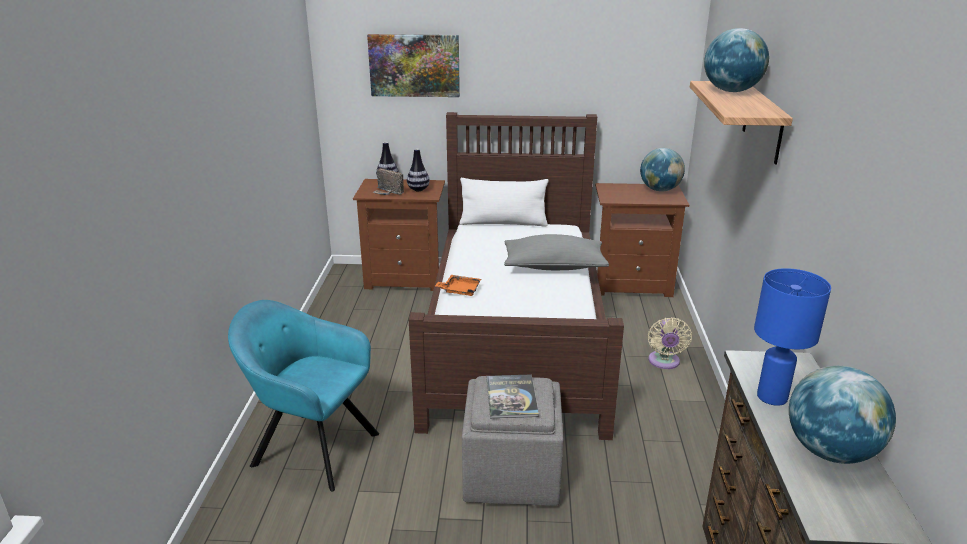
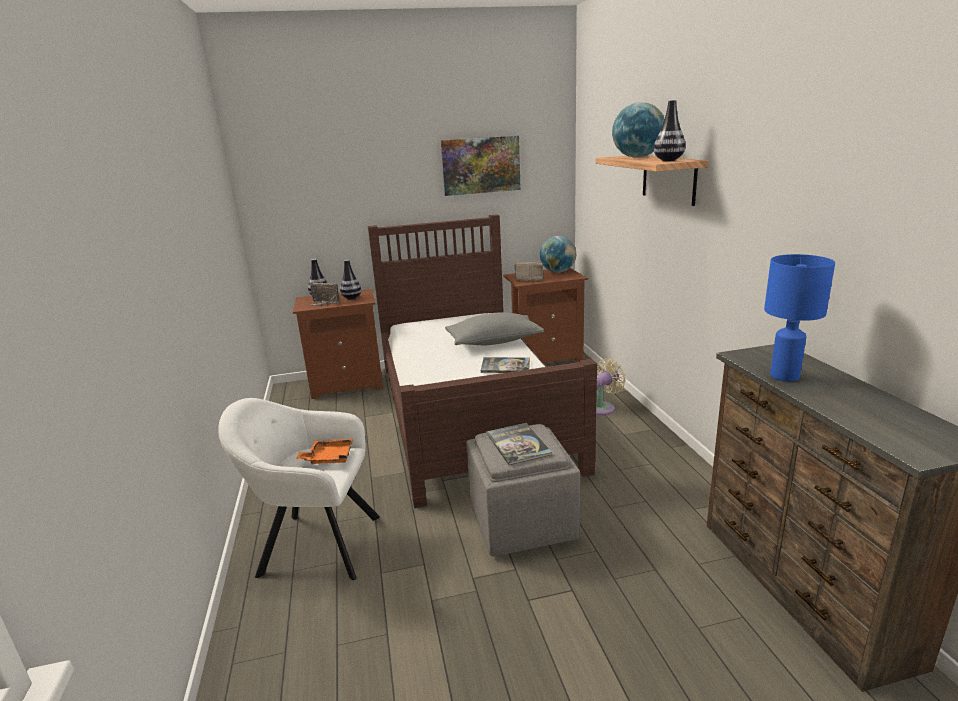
camera: 15 degrees left, 5 degrees down
(311, 448) = (315, 544): turquoise armchair -> white armchair
(414, 65) = (333, 186): picture -> picture (481, 165)
(460, 290) = (421, 372): orange tray -> orange tray (329, 458)
(503, 223) = (431, 319): white pillow -> none
(549, 300) = (505, 366): none -> book
(620, 195) = (528, 279): none -> radio
(664, 362) = (603, 407): beige fan -> beige fan turned 120 degrees counterclockwise
(749, 109) = (668, 160): none -> vase
(830, 451) = (867, 403): globe -> none

